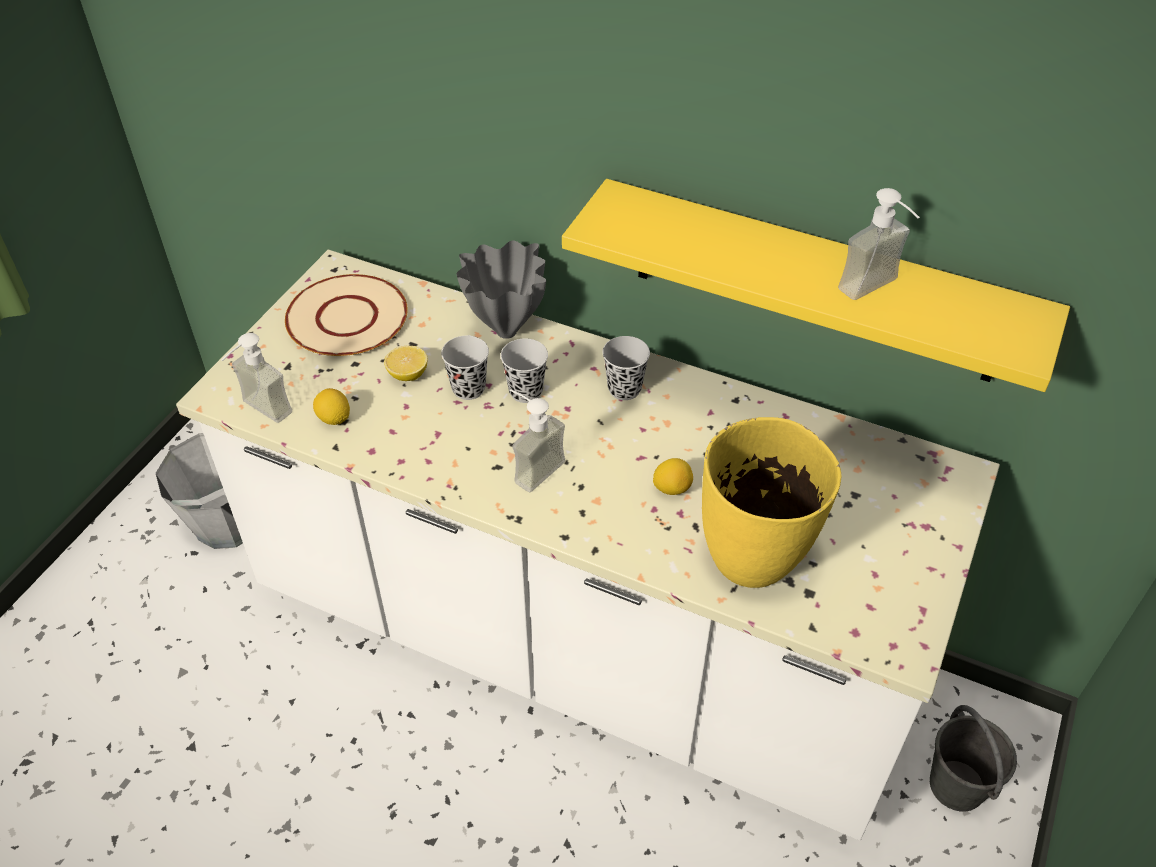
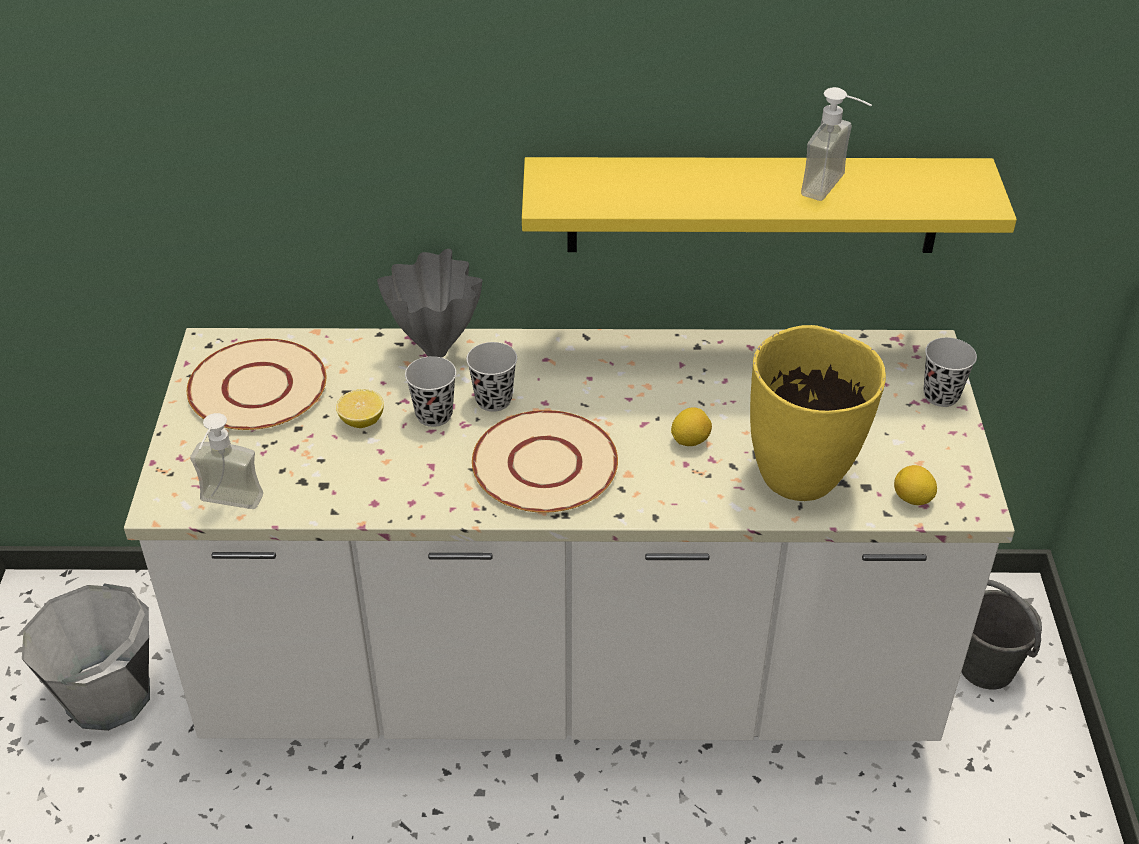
camera: 25 degrees left, 5 degrees down
(334, 418) = (313, 486): lemon -> lemon (912, 499)
(531, 466) = (545, 465): soap dispenser -> beige plate
(624, 389) = (588, 368): black cup -> black cup (941, 395)

